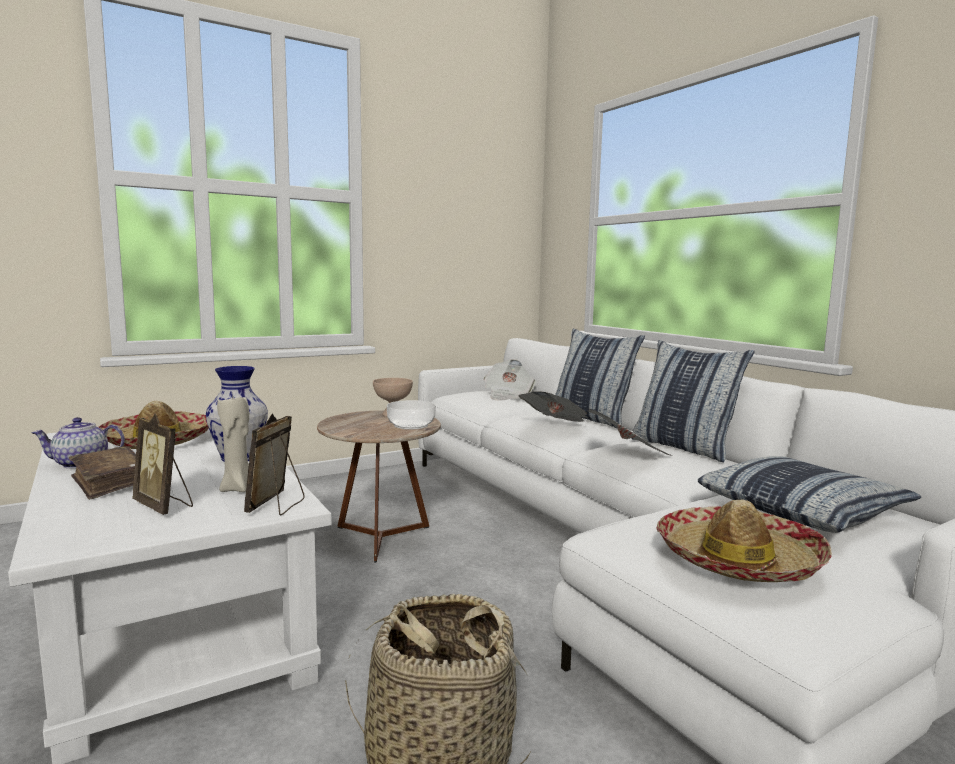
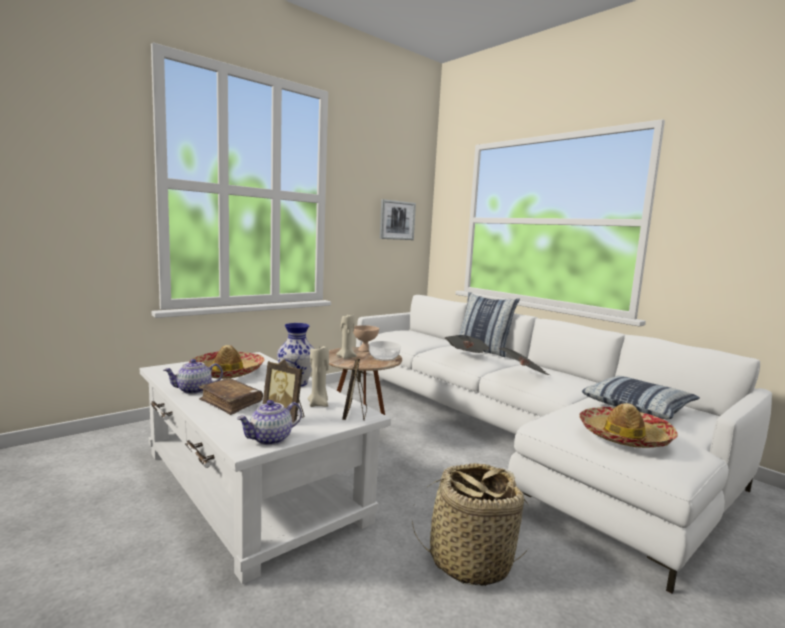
camera: 10 degrees left, 0 degrees up
(103, 538) = (270, 439): none -> teapot
(354, 423) = (346, 357): none -> beige candle
(482, 228) = (397, 220): none -> picture
(509, 395) = (420, 334): newspaper -> none
(683, 447) = (550, 369): pillow -> none

